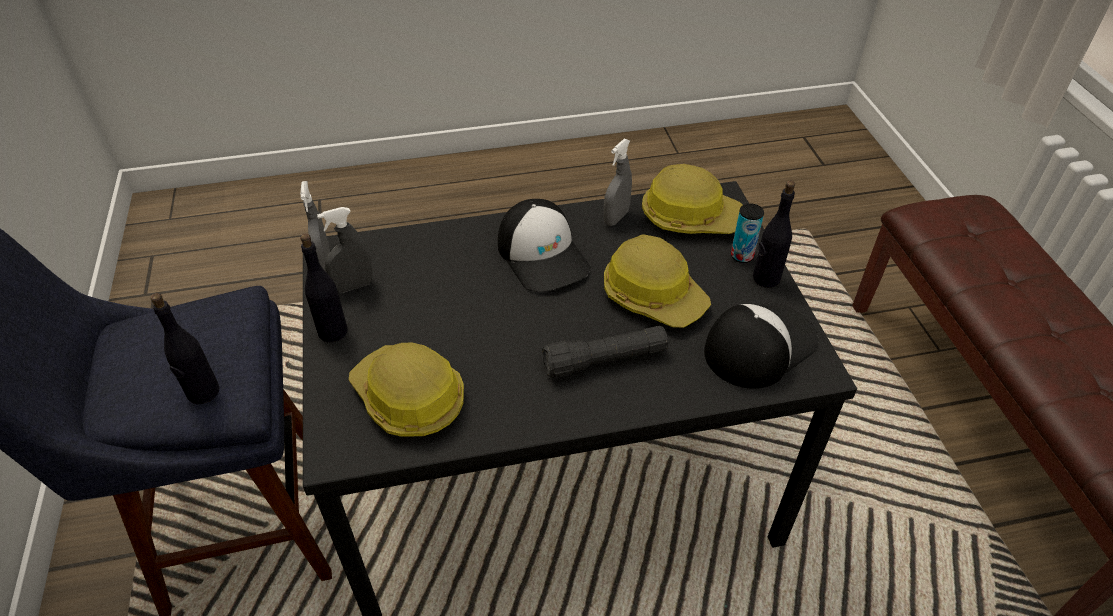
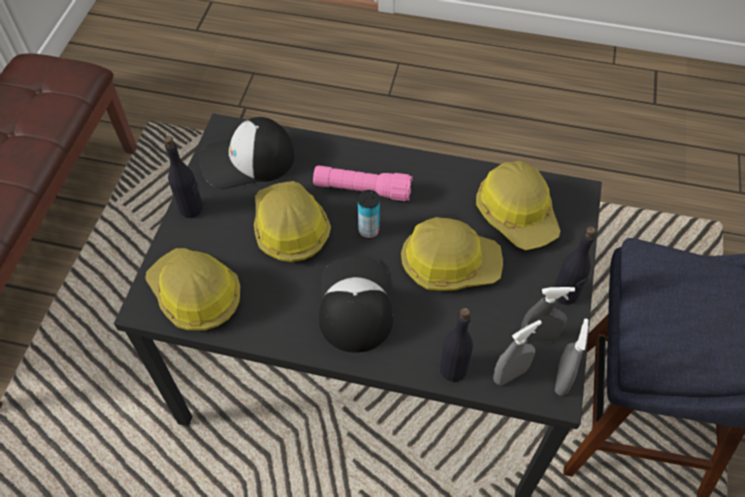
camera: 155 degrees left, 10 degrees up
(203, 392) = (675, 269): black bottle -> black bottle (453, 369)
(467, 319) = (449, 263): none -> hard hat
(605, 360) = (362, 190): black flashlight -> pink flashlight
(616, 218) = (262, 322): grey spray bottle -> grey spray bottle (510, 374)
(742, 256) = (190, 236): can -> can (368, 231)

